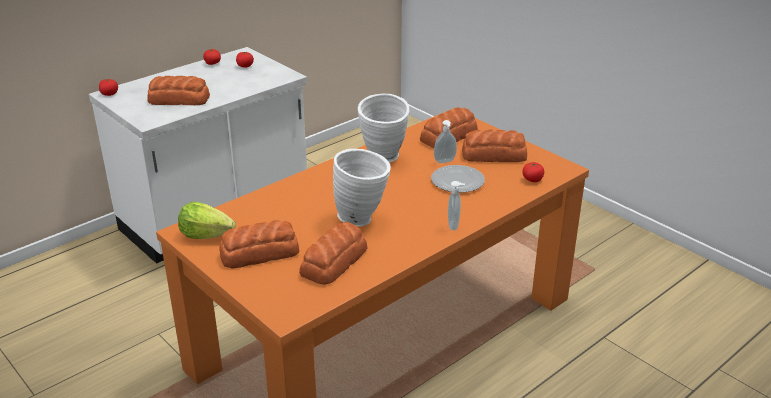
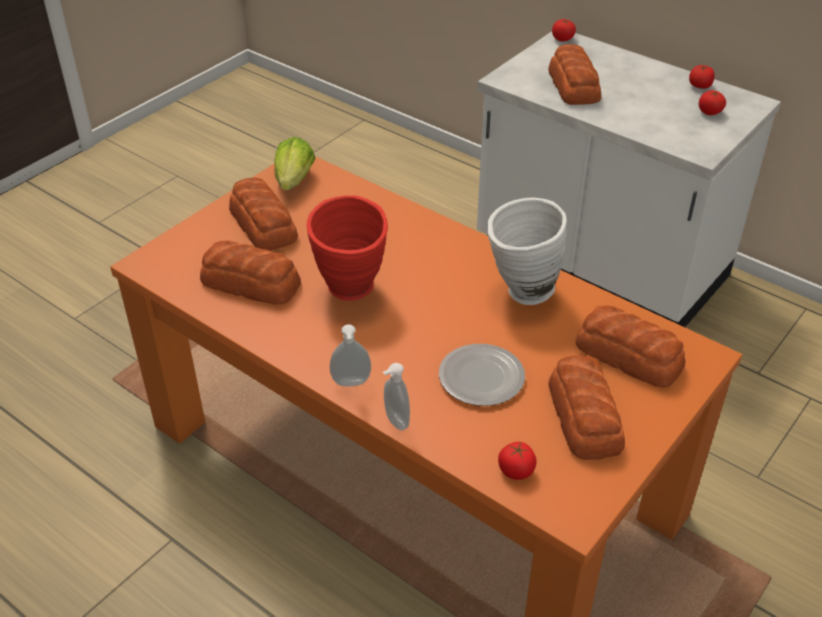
camera: 80 degrees right, 10 degrees up
(363, 219) = (351, 293): white vase -> red vase
(445, 162) = (538, 358): soap dispenser -> soap dispenser (395, 422)

